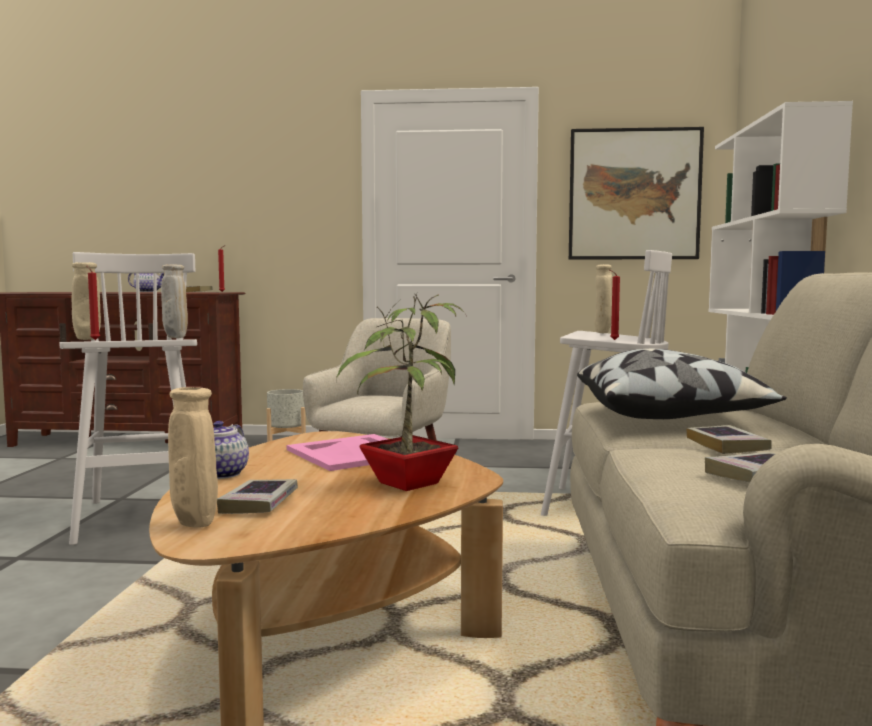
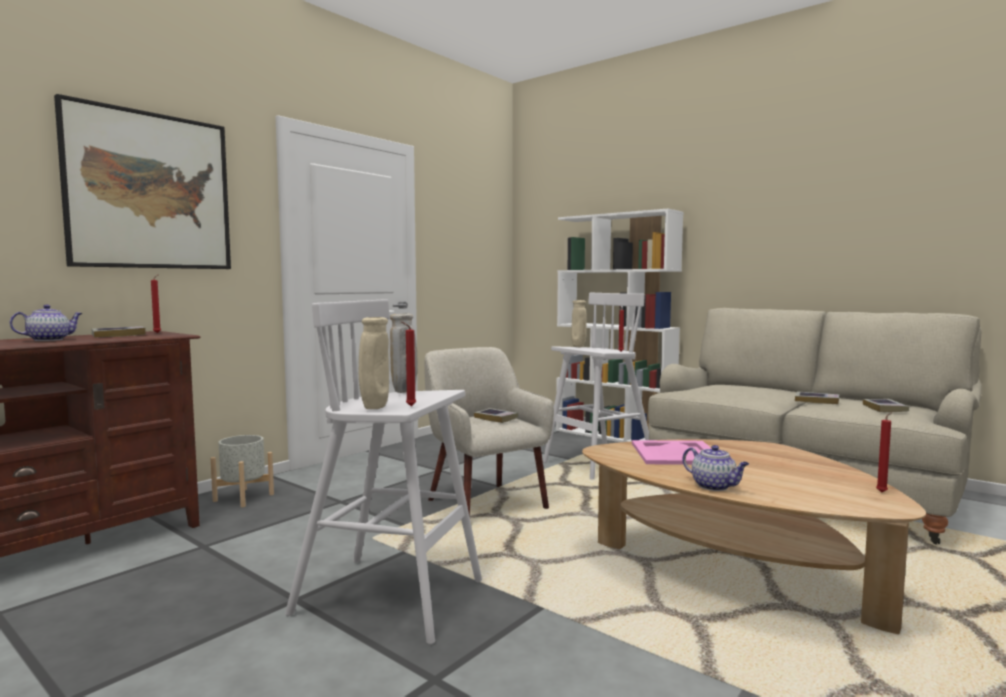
camera: 55 degrees left, 0 degrees up
(194, 525) = (855, 505): beige vase -> none
(259, 503) = (804, 487): book -> book (496, 418)
(281, 535) = (882, 492): none -> red candle
(405, 484) = (775, 457): potted plant -> none
(634, 194) = (468, 240): picture -> picture (150, 191)
(670, 416) = (738, 392): pillow -> none

